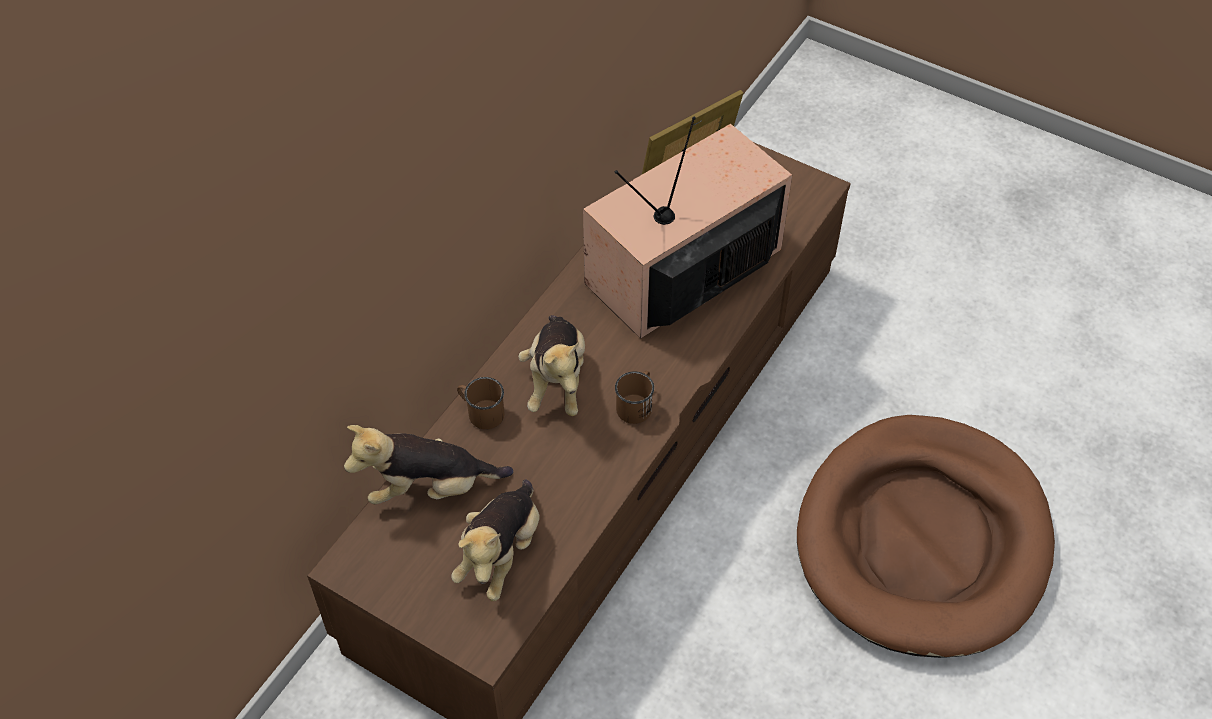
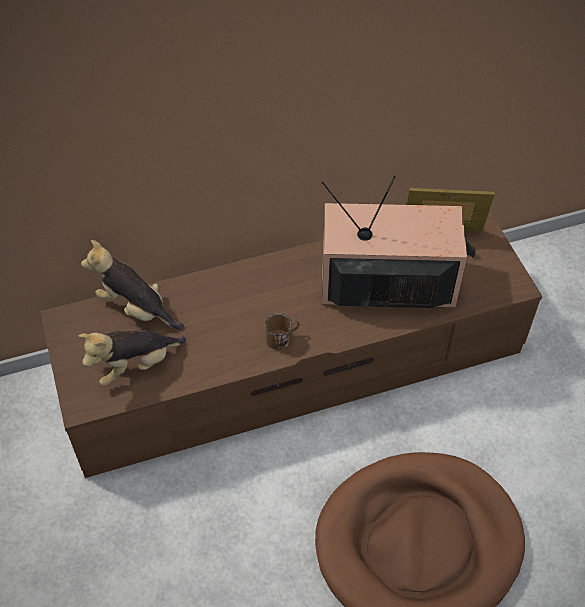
camera: 40 degrees right, 0 degrees up
(481, 412) = (199, 287): brown mug -> none
(557, 380) = (254, 297): plush toy -> none

